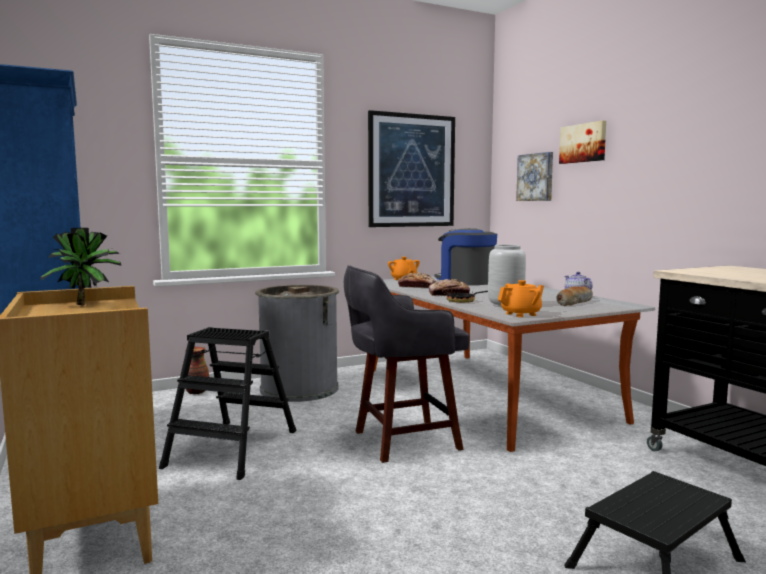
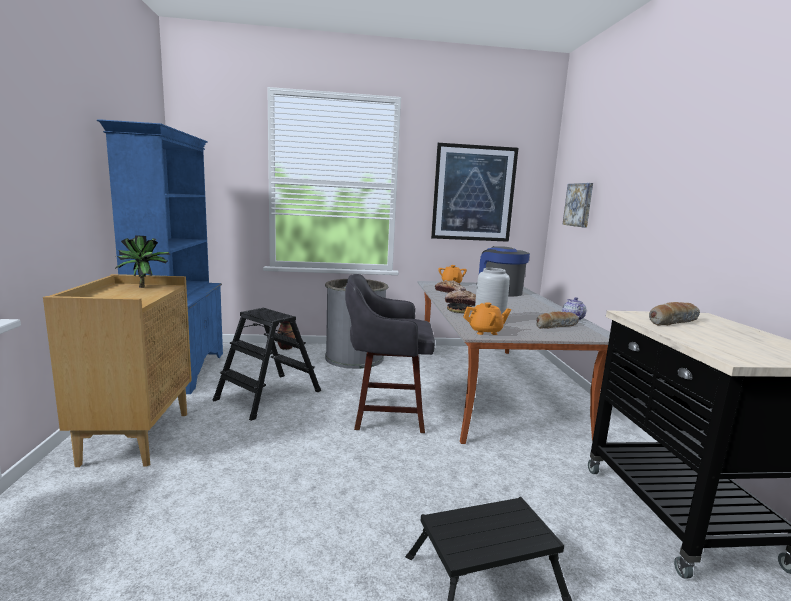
camera: 20 degrees right, 5 degrees up
(583, 143) = (615, 177): picture -> none
(721, 272) = (672, 321): none -> bread

